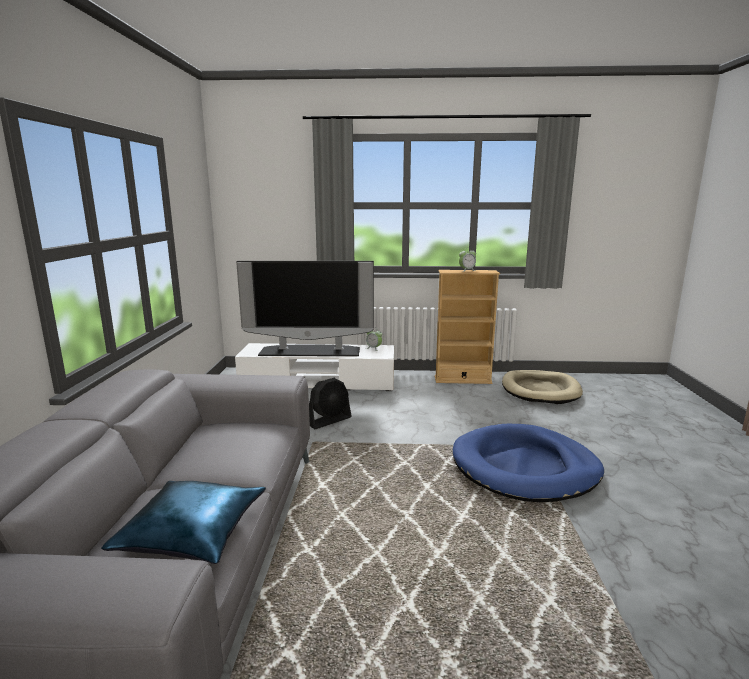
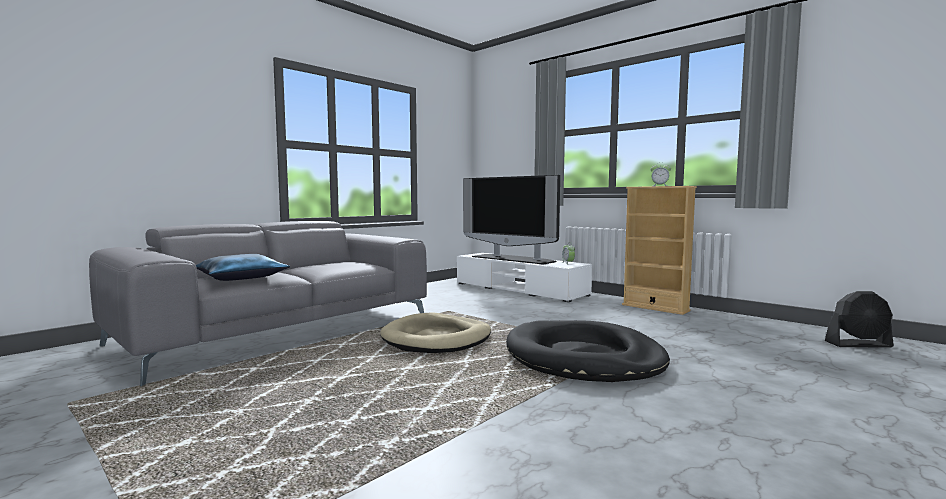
camera: 40 degrees right, 10 degrees down
(329, 420) = (482, 305): black fan -> black fan (858, 344)
(525, 467) = (583, 358): blue dog bed -> black dog bed
(540, 390) = (733, 327): beige dog bed -> beige dog bed (437, 338)

